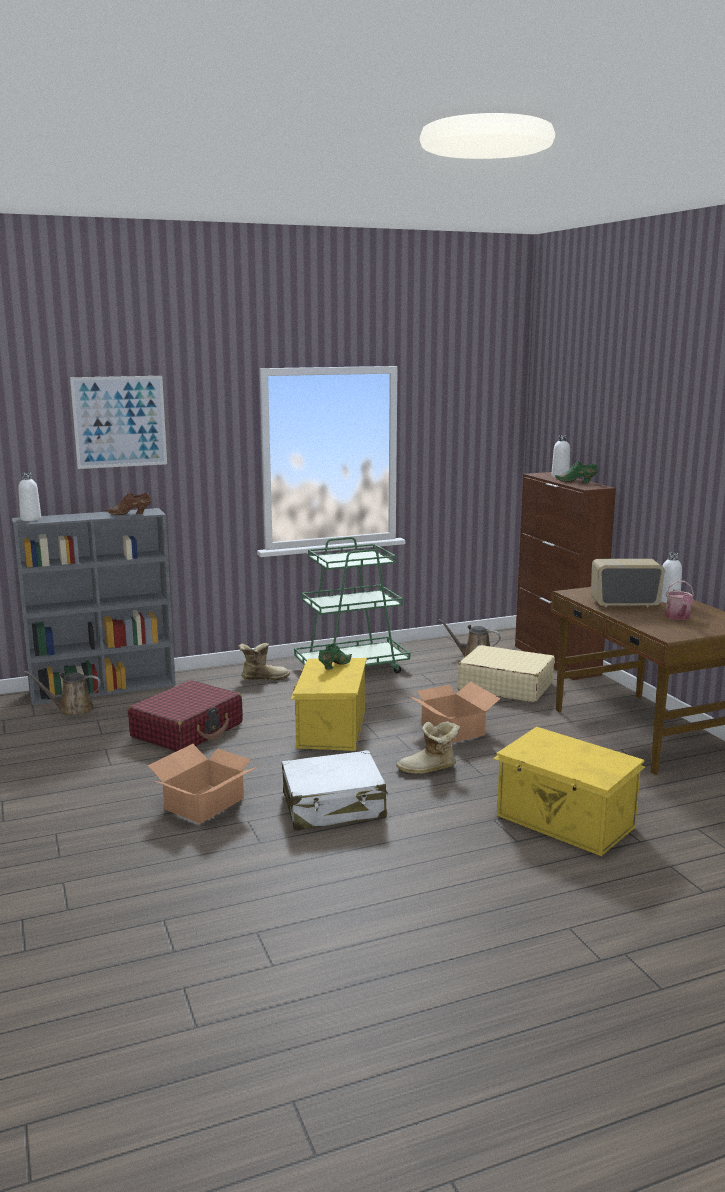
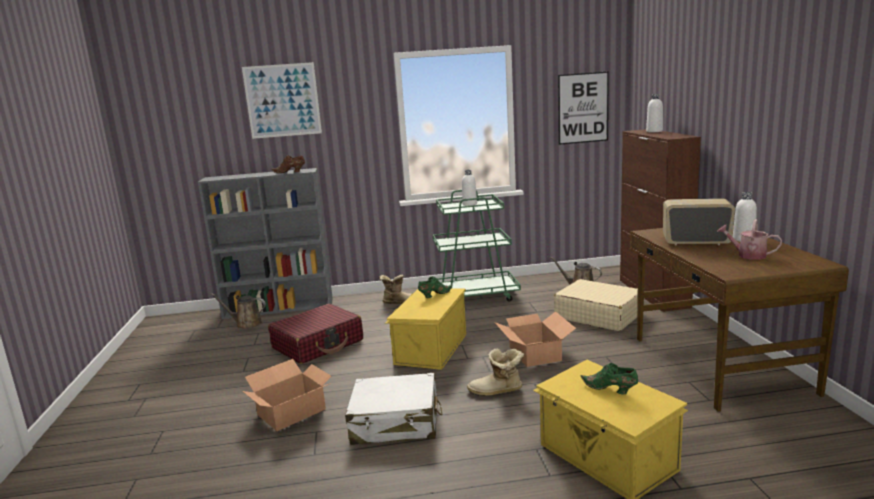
camera: 15 degrees right, 0 degrees up
(31, 519) = (215, 177): white bottle -> white bottle (469, 204)
(473, 443) = (583, 108): none -> picture
(577, 482) = (666, 134): green shoe -> green shoe (610, 390)
(678, 617) = (747, 255): watering can -> watering can turned 105 degrees clockwise

